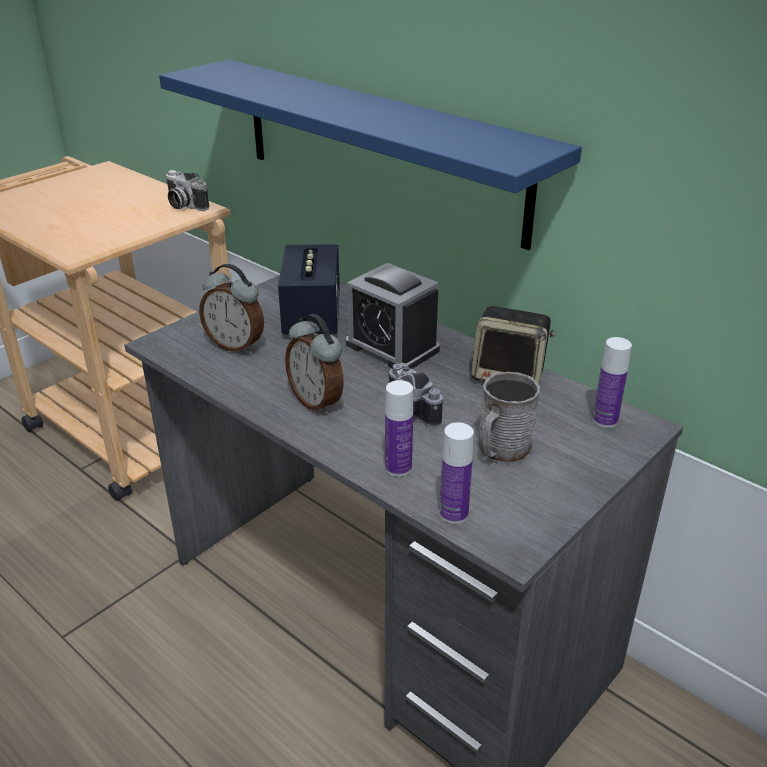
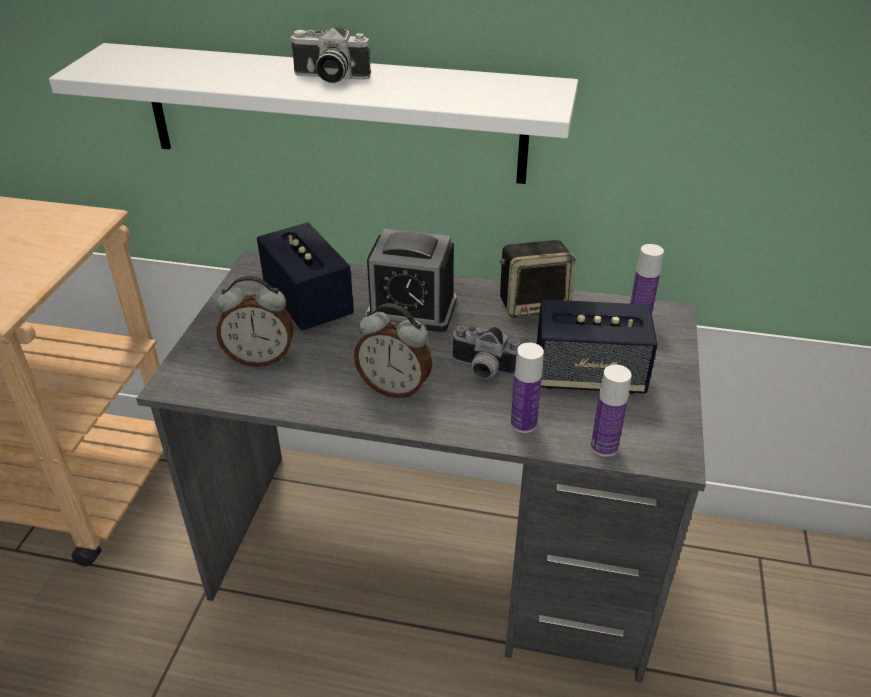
camera: 30 degrees left, 5 degrees up
(184, 205) = (70, 219): camera -> camera (329, 77)
(378, 148) = (333, 114): blue shelf -> white shelf
(501, 451) = (588, 376): grey mug -> speaker

